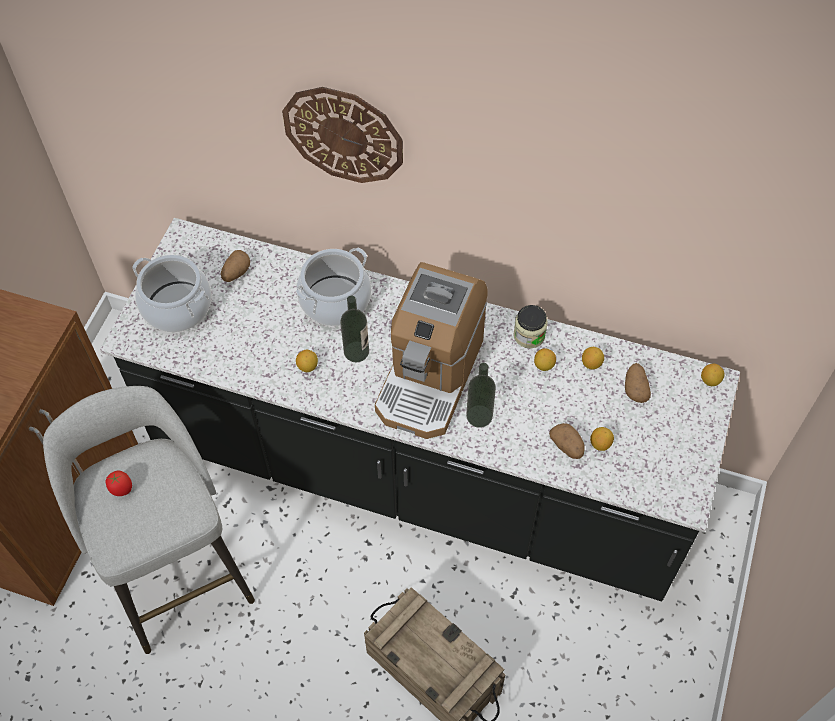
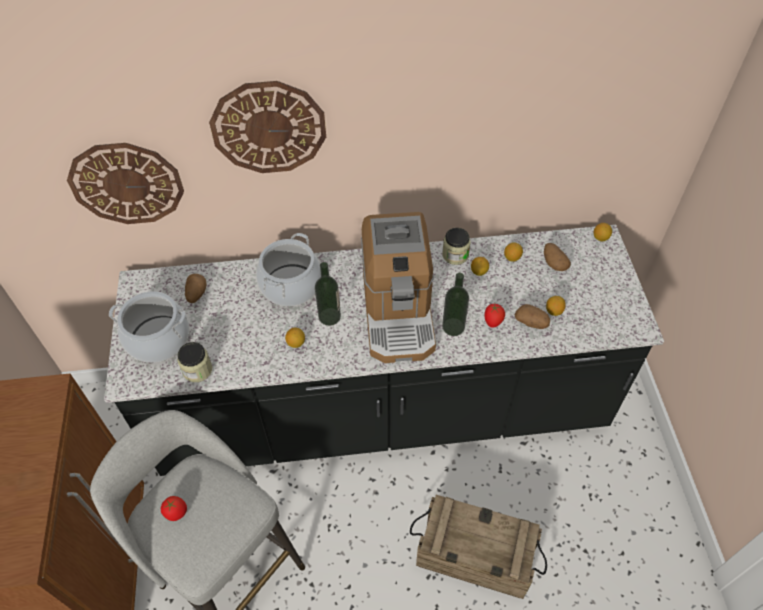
camera: 25 degrees left, 5 degrees down
(194, 138) = (126, 183): none -> wall clock
(198, 355) = (197, 370): none -> jar
(525, 428) = (493, 322): none -> tomato

